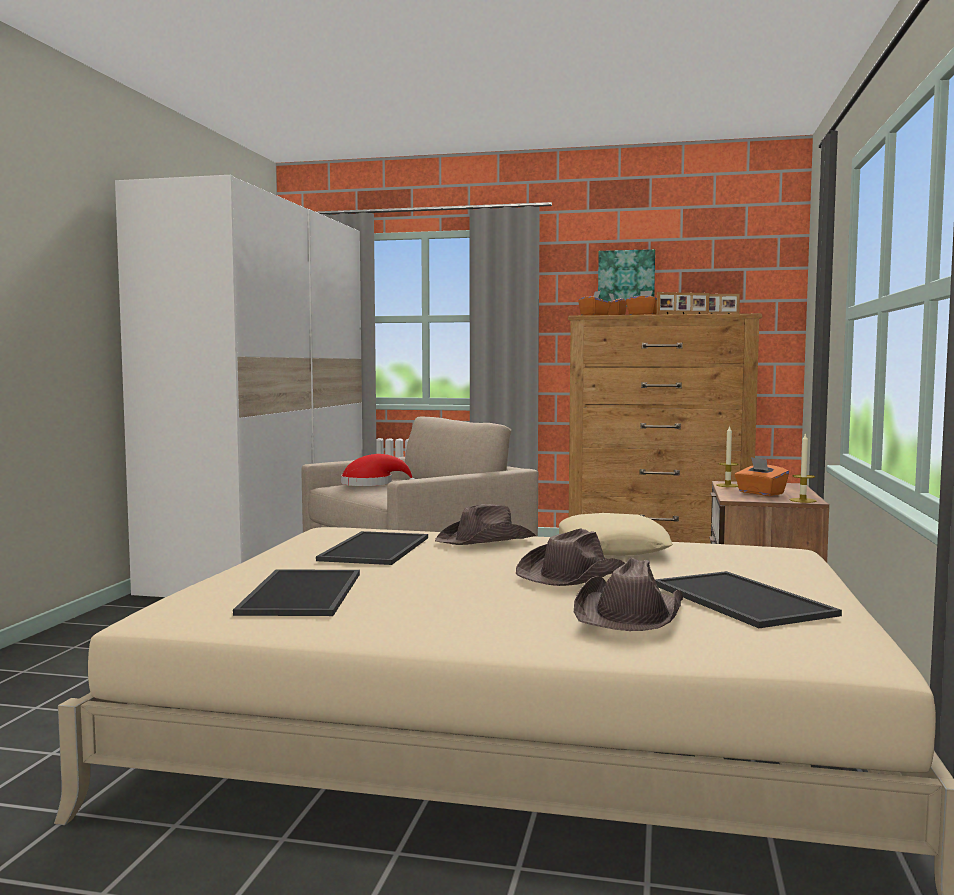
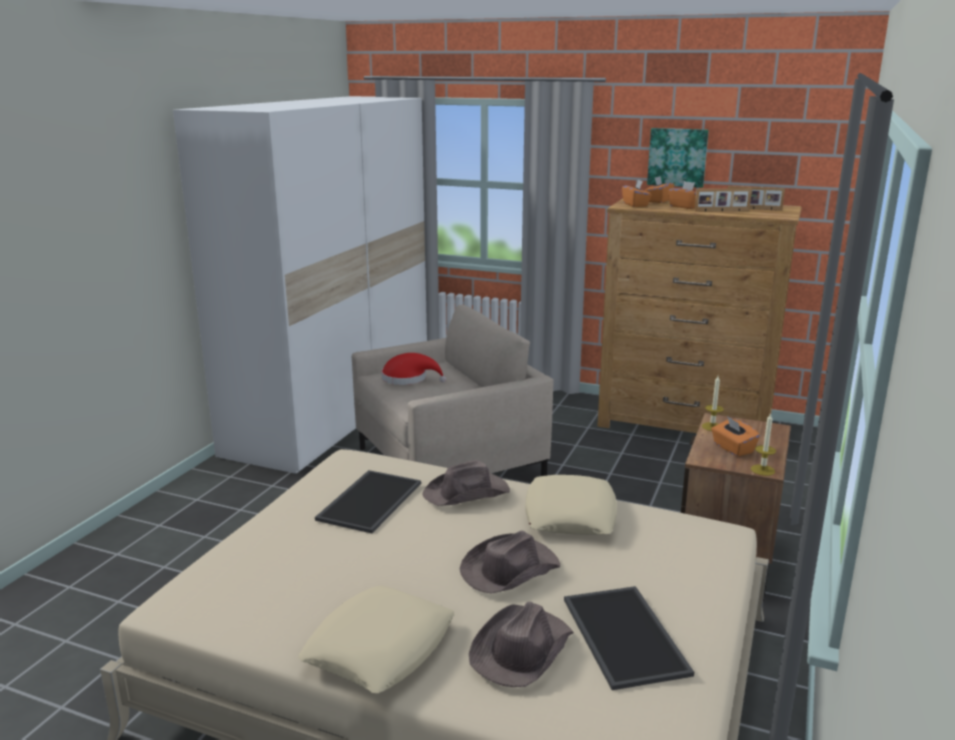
camera: 10 degrees right, 15 degrees up
(299, 593) = (283, 576): tray -> none
(454, 627) = (379, 648): none -> beige pillow

